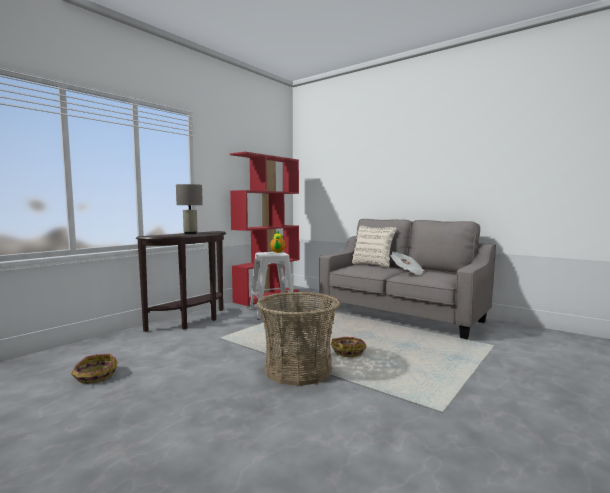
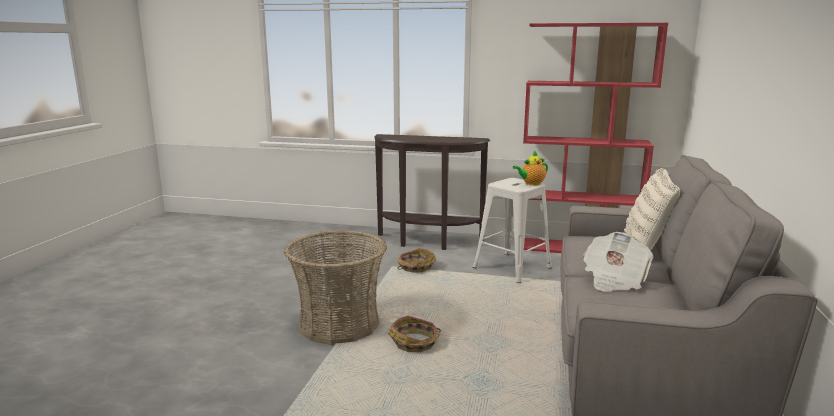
camera: 65 degrees right, 10 degrees up
(95, 376) = (273, 253): basket -> basket (415, 267)
(190, 233) = (427, 138): grey table lamp -> none

